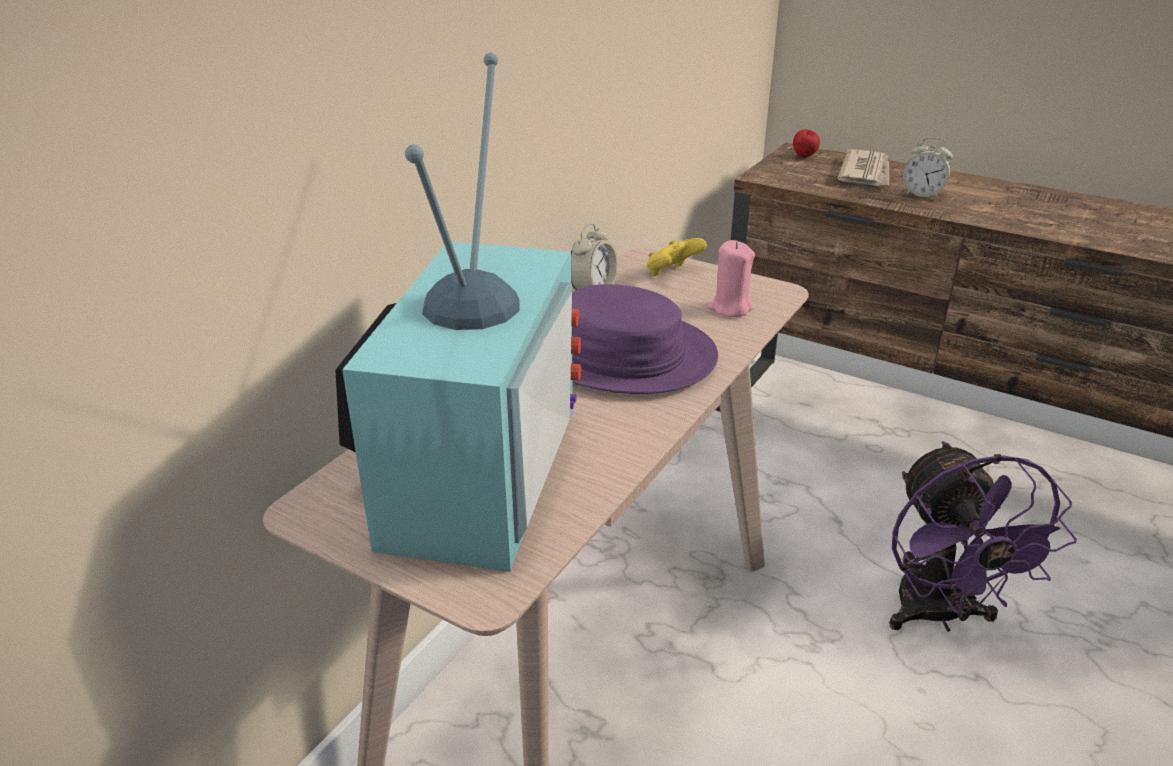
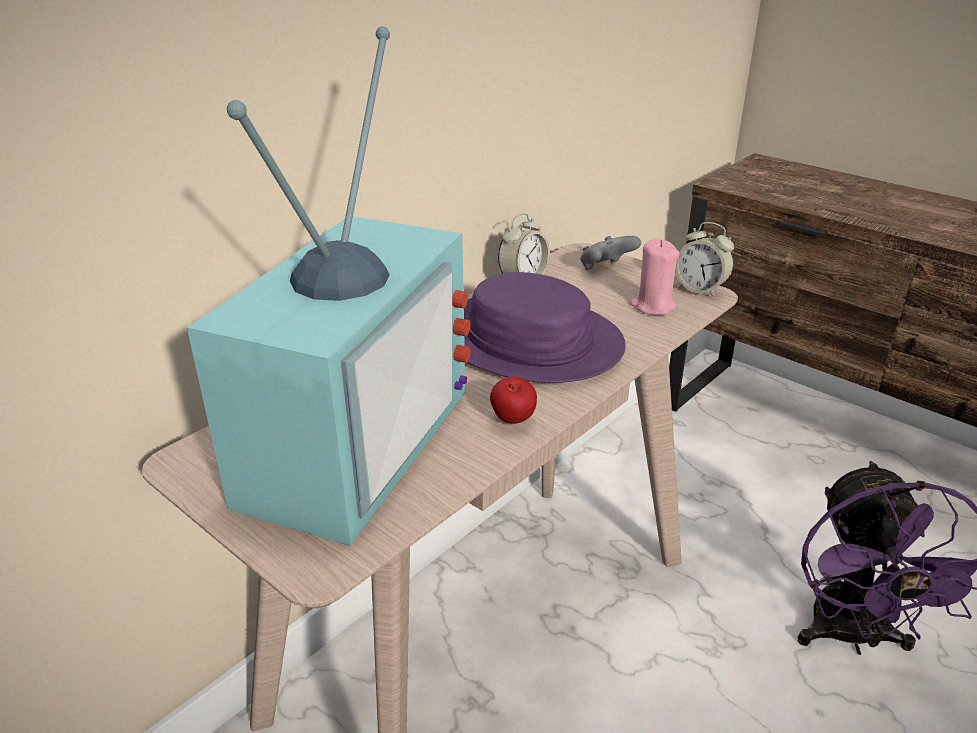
camera: 10 degrees right, 0 degrees up
(672, 274) = (605, 269): yellow game controller -> grey game controller
(804, 157) = (769, 168): apple -> apple (513, 421)
(866, 173) = (828, 186): newspaper -> none
(922, 195) = (882, 210): alarm clock -> alarm clock (700, 289)

